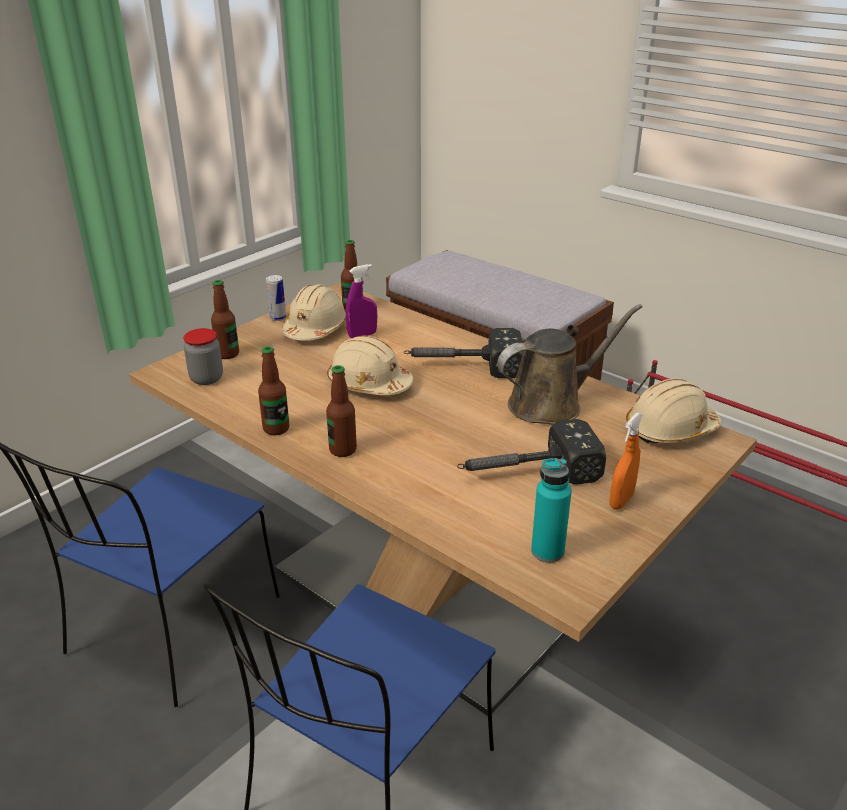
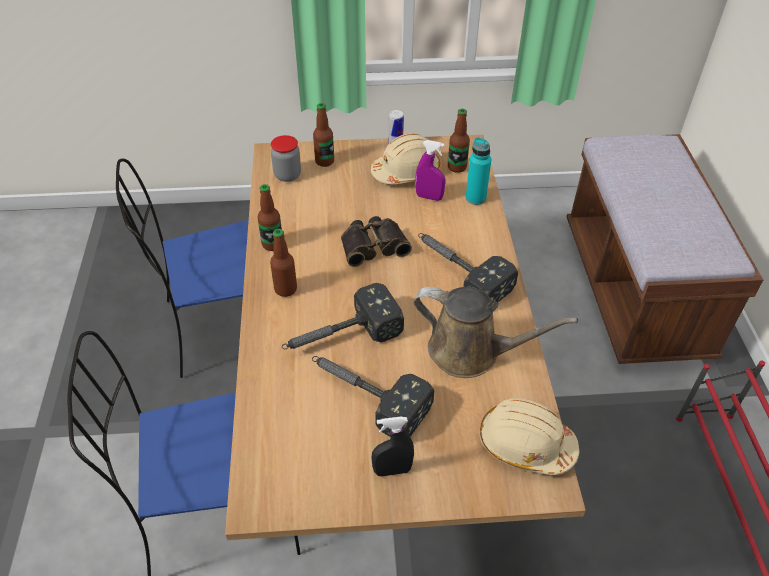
camera: 45 degrees right, 15 degrees up
(369, 384) = (373, 245): beige hard hat -> binoculars
(443, 452) = (339, 337): none -> hammer
(547, 551) = (288, 465): turquoise bottle -> turquoise bottle (475, 198)
(621, 501) = (392, 470): orange spray bottle -> black spray bottle

